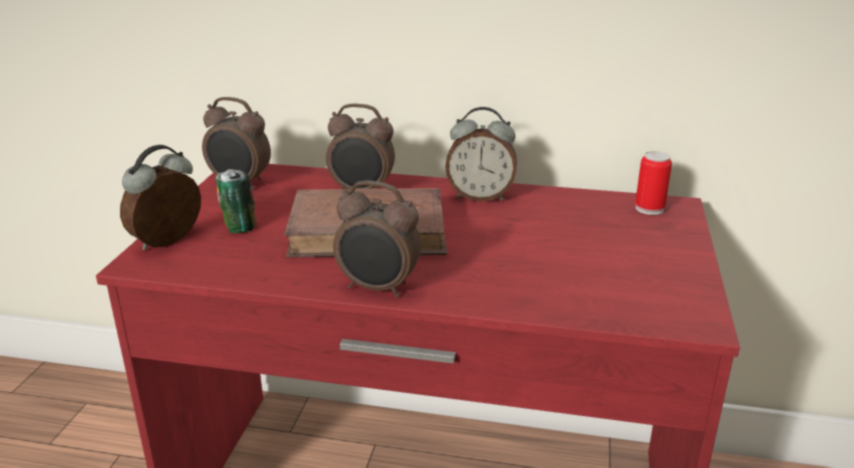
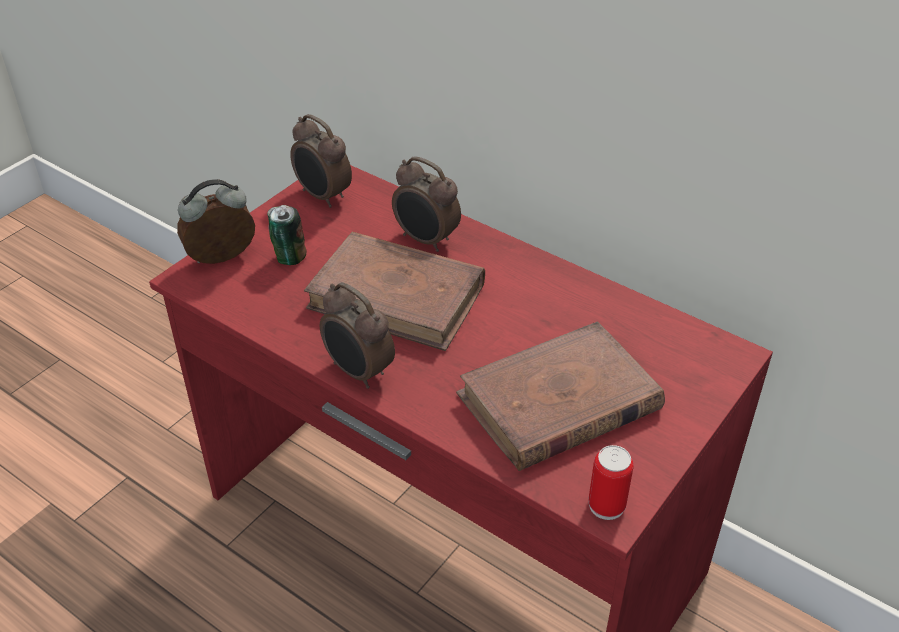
camera: 25 degrees right, 15 degrees up
(480, 196) = (536, 280): alarm clock -> none
(577, 264) = (558, 403): none -> brown book
(649, 208) = (699, 350): can -> can (606, 505)

